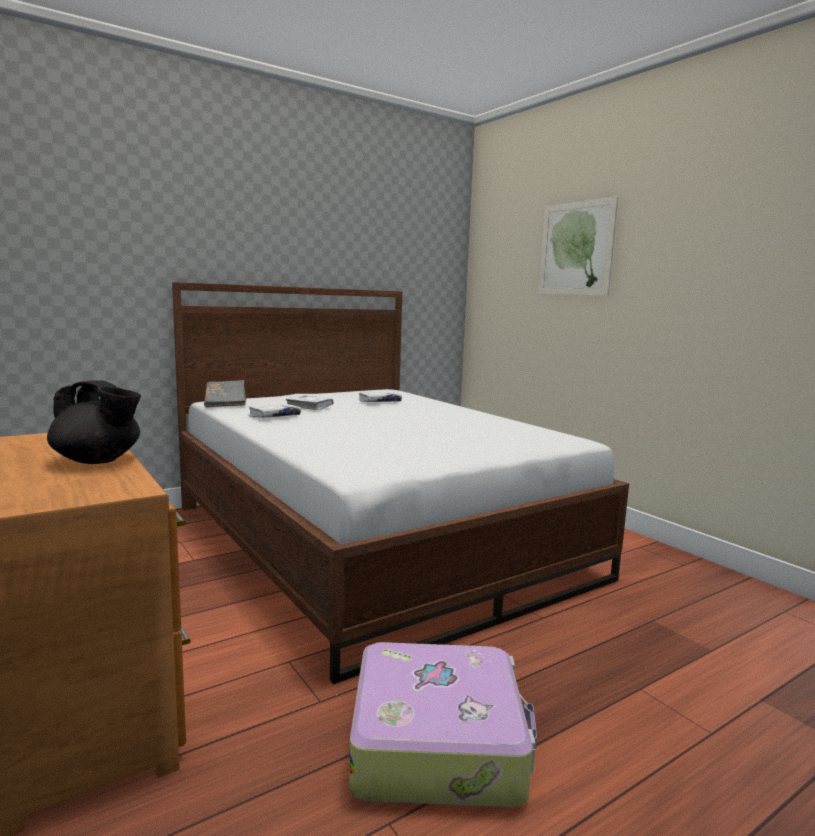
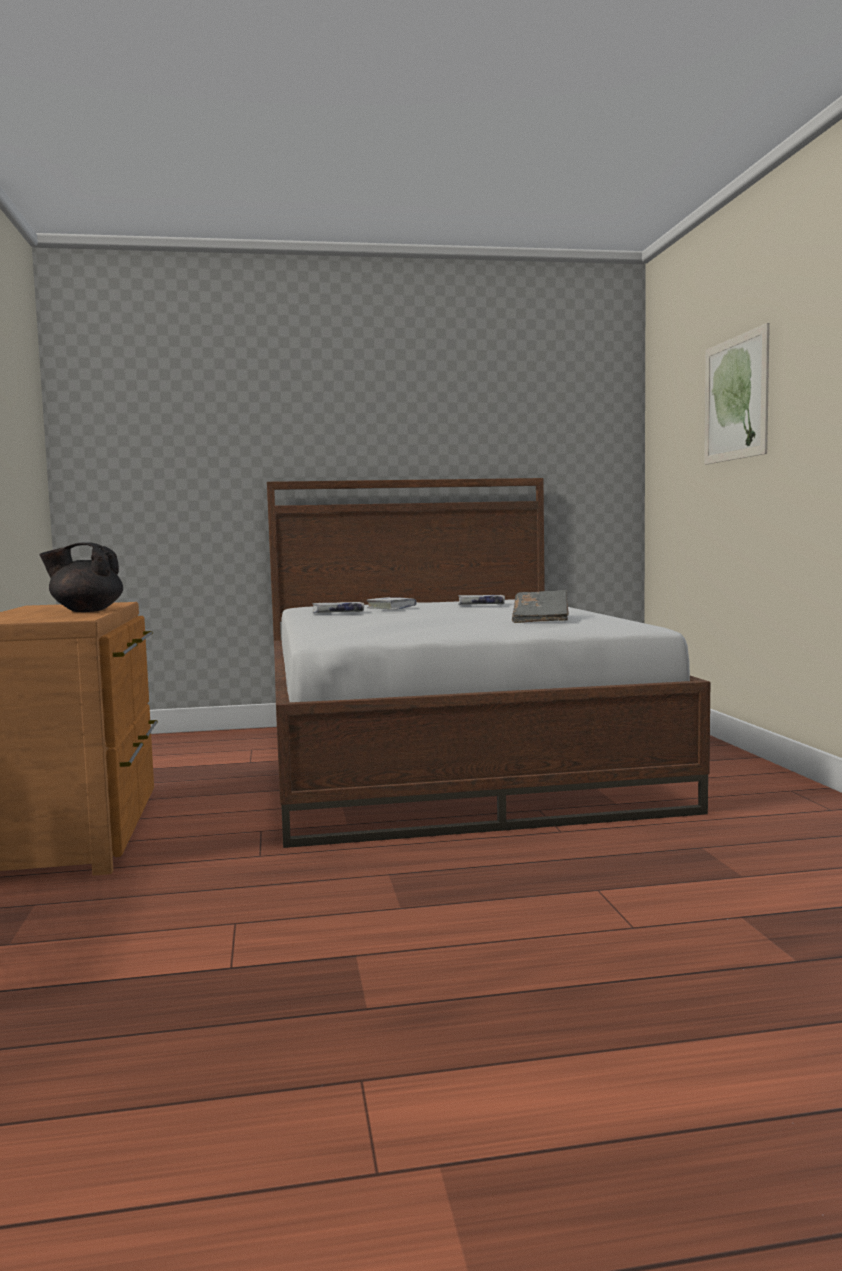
camera: 25 degrees right, 5 degrees down
(98, 461) = (86, 611): black teapot -> black teapot turned 135 degrees clockwise
(225, 403) = (311, 607): grey book -> grey book (541, 620)
(439, 742) = (334, 891): suitcase -> none

